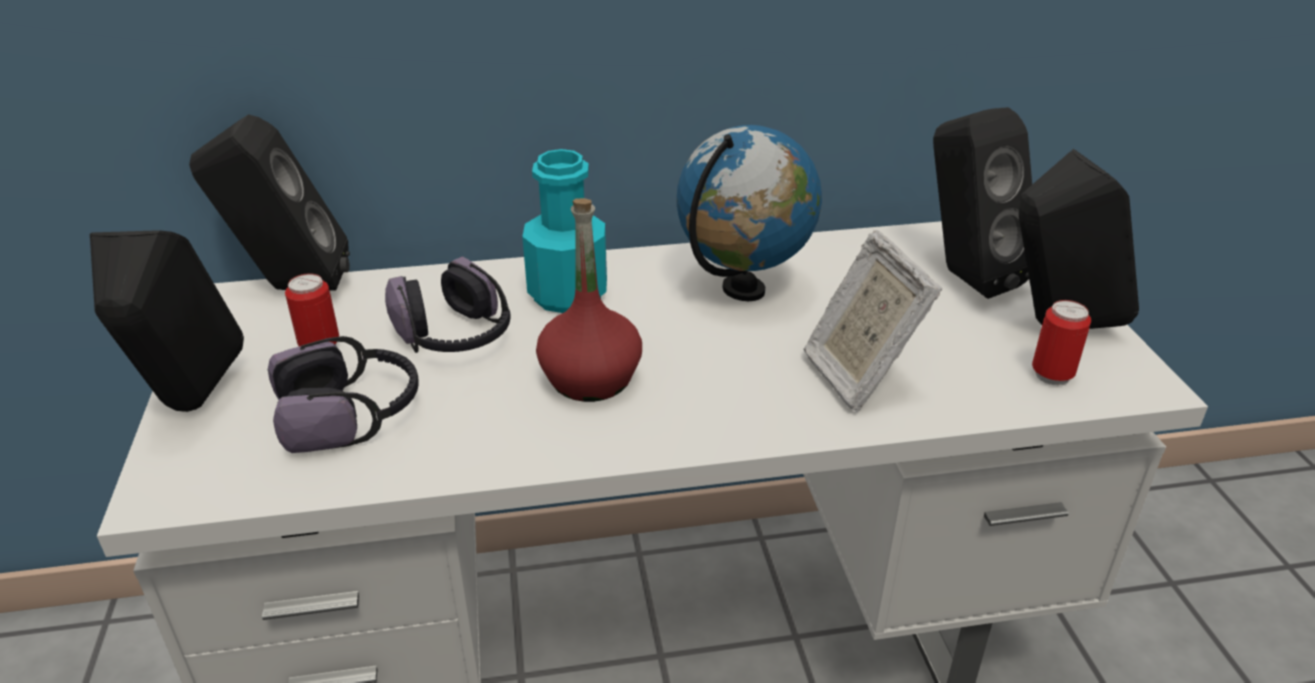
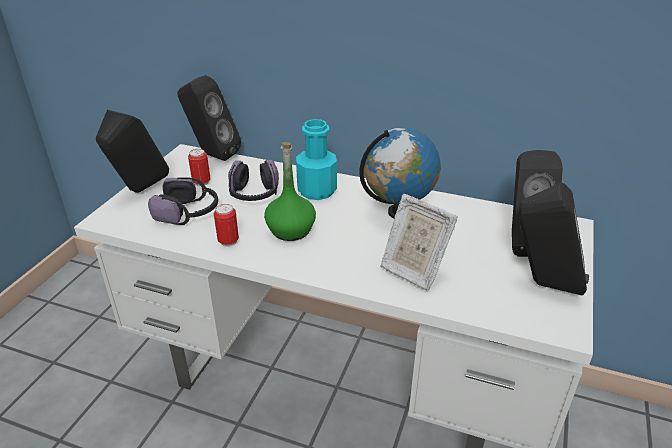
camera: 30 degrees right, 0 degrees up
(590, 378) = (291, 230): red bottle -> green bottle
(858, 374) = (412, 270): picture frame -> picture frame turned 60 degrees counterclockwise
(1052, 375) = (515, 306): can -> can (228, 241)

